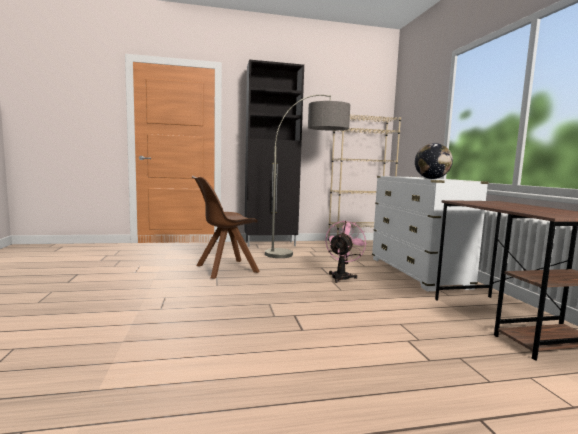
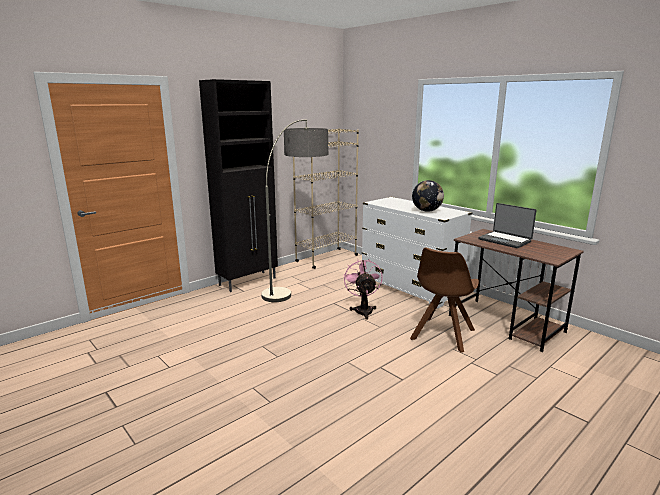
camera: 30 degrees left, 10 degrees up
(225, 269) = (255, 333): brown chair -> brown chair (442, 335)
(511, 205) = (505, 240): none -> laptop

